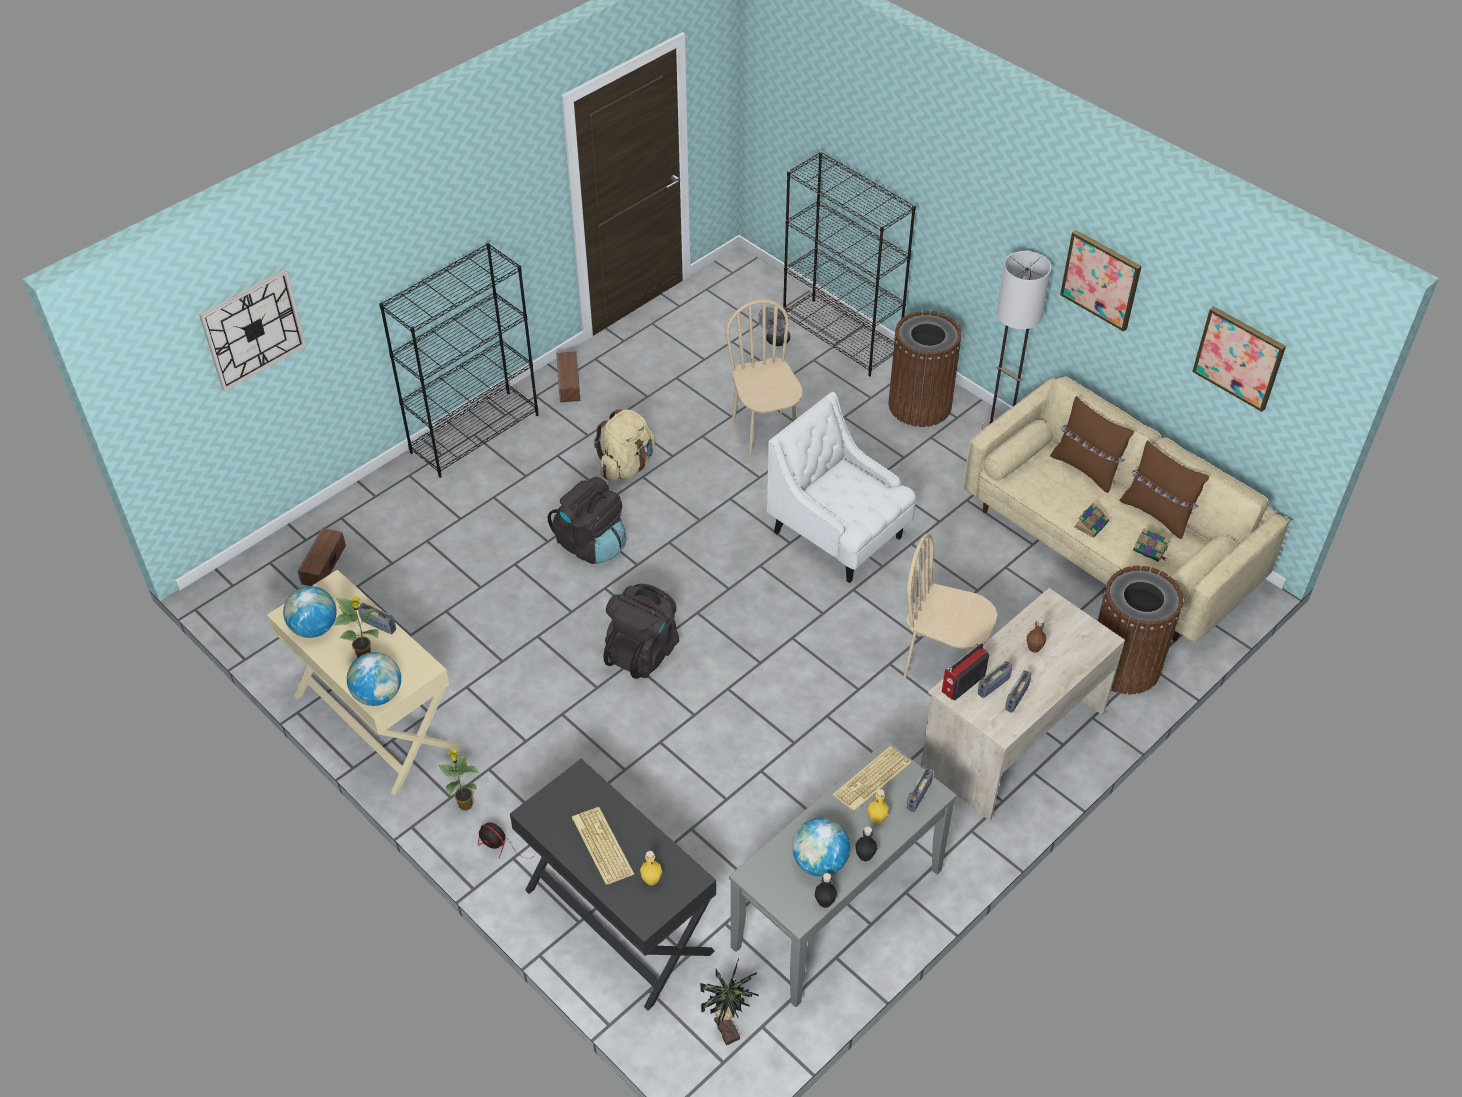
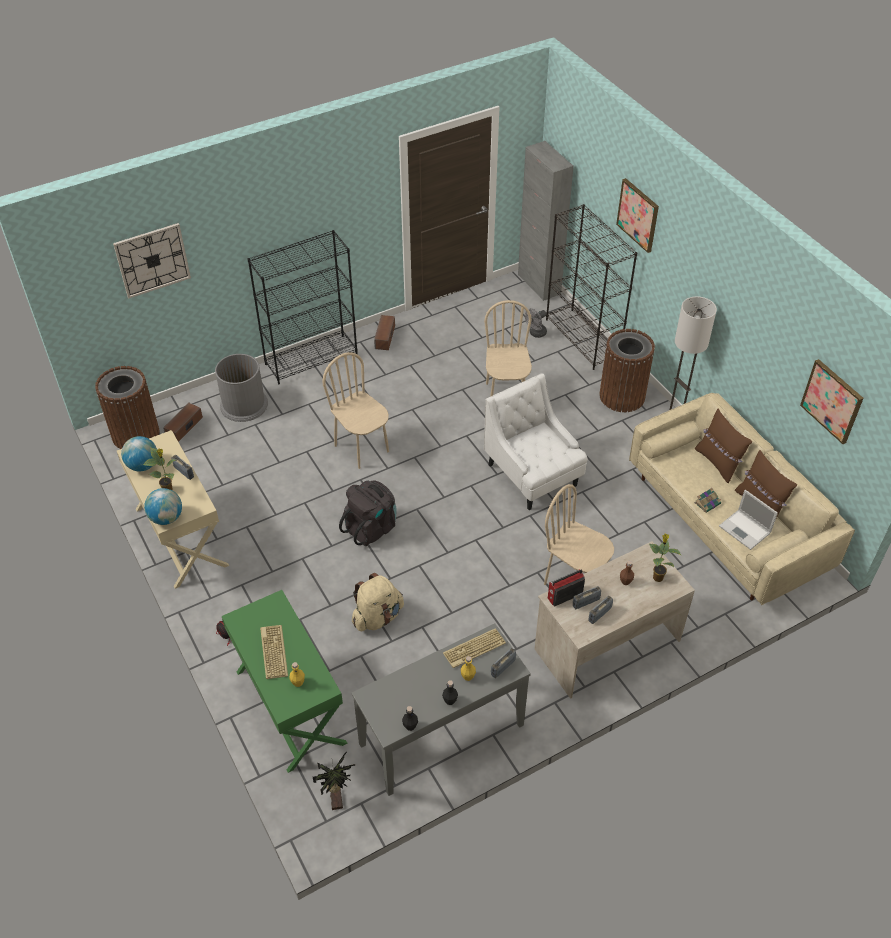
camera: 15 degrees right, 0 degrees up
(400, 516) = (244, 404): none -> grey trash can
(465, 804) = (218, 604): potted plant -> potted plant (657, 577)
(591, 544) = (362, 448): black backpack -> beige chair
(617, 921) = (289, 707): black desk -> green desk
(627, 466) = (404, 400): beige backpack -> beige backpack (377, 617)
(756, 272) = (539, 284): none -> grey cabinet
(819, 862) = (416, 698): globe -> none
(1101, 279) = (748, 326): picture -> picture (638, 215)
(1124, 665) = (707, 610): brown trash can -> brown trash can (135, 434)
(1150, 550) = (745, 530): book -> laptop

